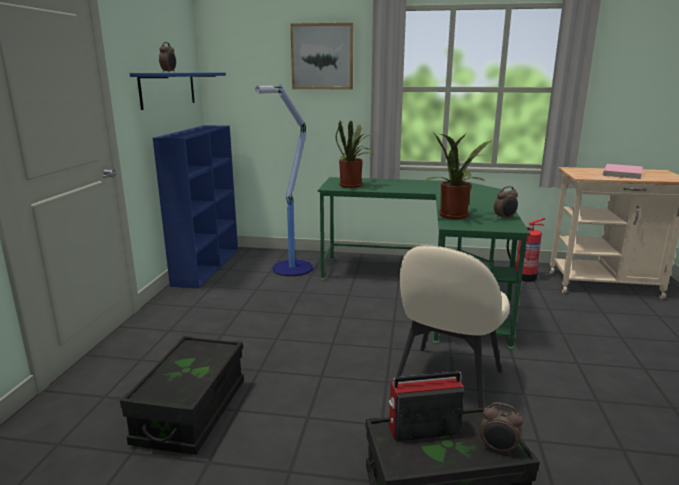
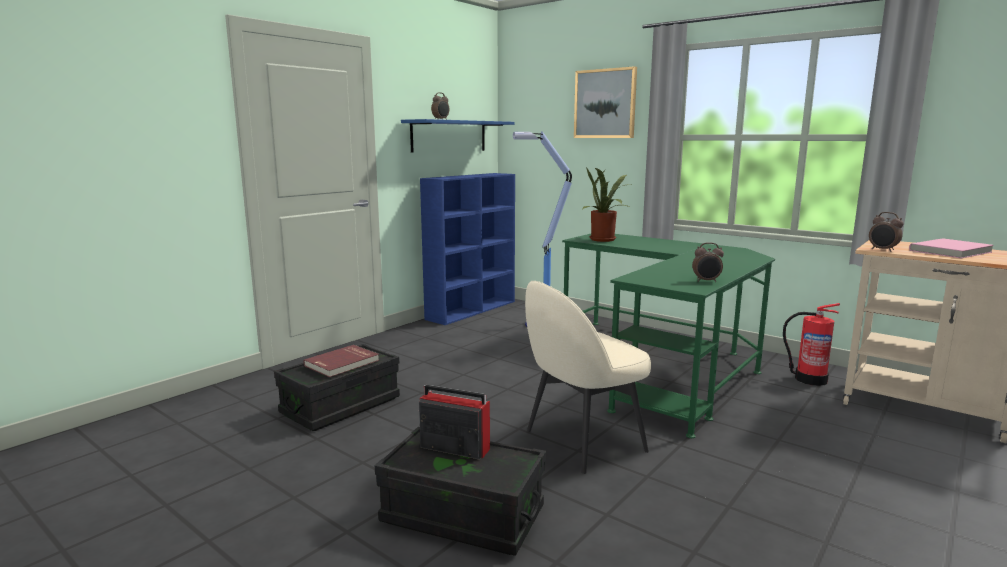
camera: 30 degrees right, 5 degrees down
(191, 366) = (342, 363): none -> red book
(455, 216) = (653, 273): potted plant -> none
(498, 449) = (497, 478): alarm clock -> alarm clock (883, 250)

